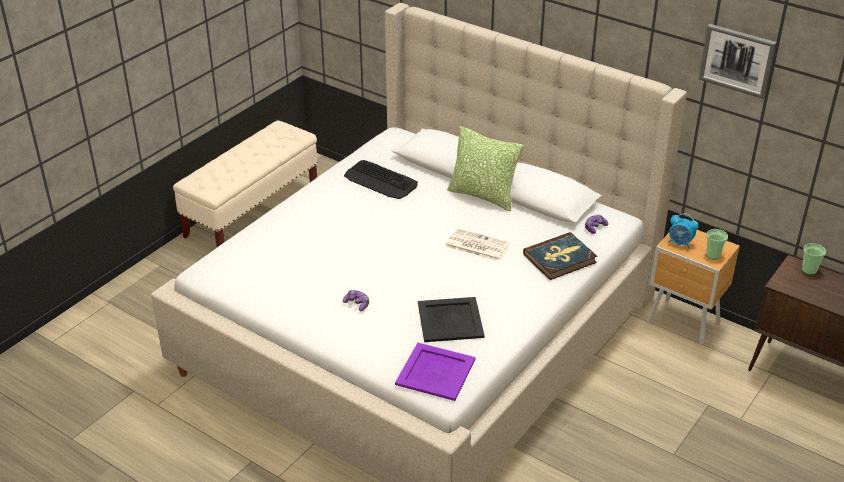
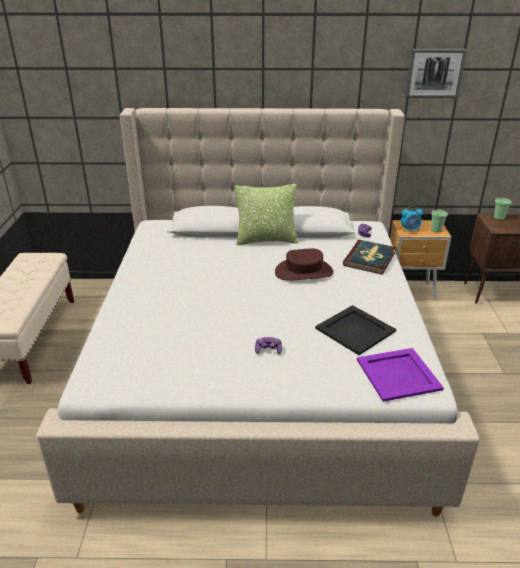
camera: 35 degrees left, 5 degrees down
(380, 181) = (177, 255): keyboard -> none
(476, 245) = (304, 272): newspaper -> brown hat

